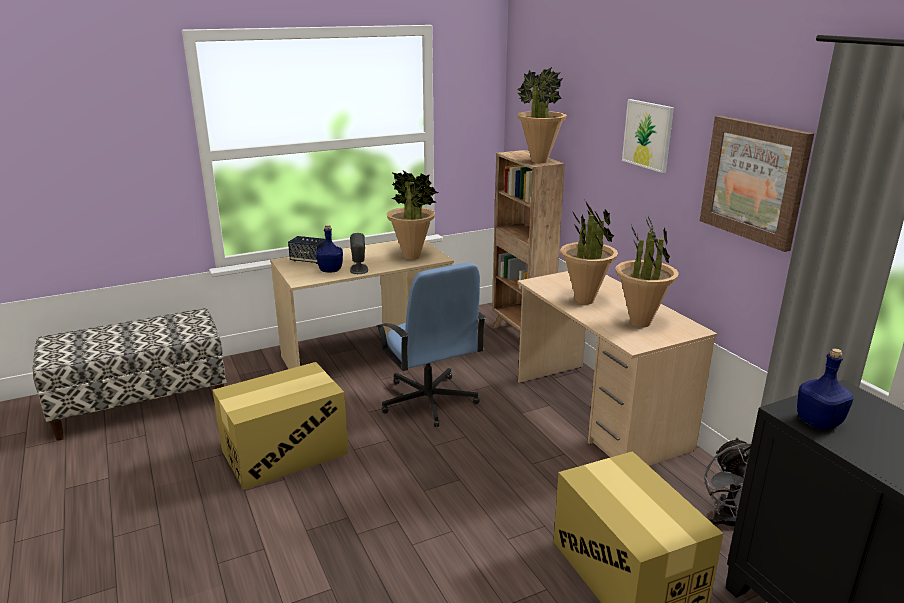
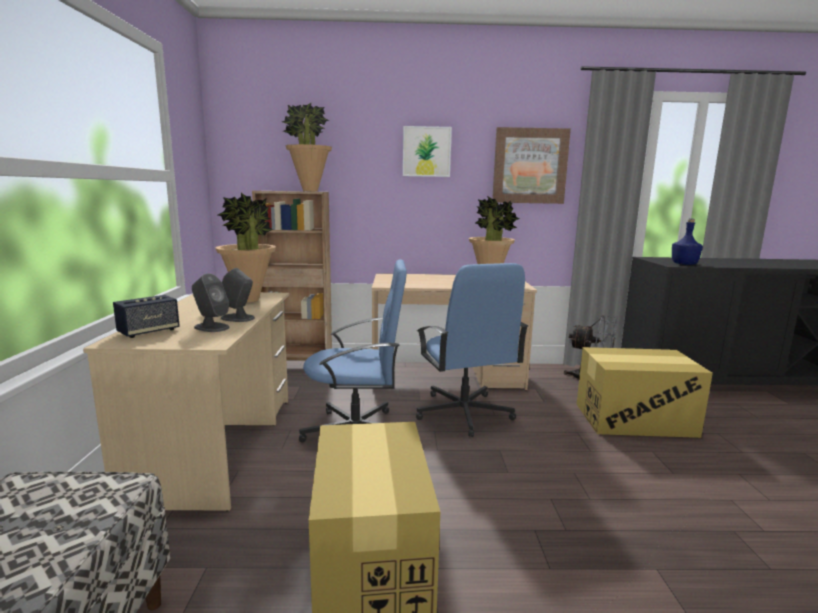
camera: 65 degrees left, 10 degrees down
(331, 270) = (211, 327): blue bottle -> grey speaker
(516, 444) = (464, 413): none -> blue office chair
(585, 301) = (437, 283): potted plant -> none

